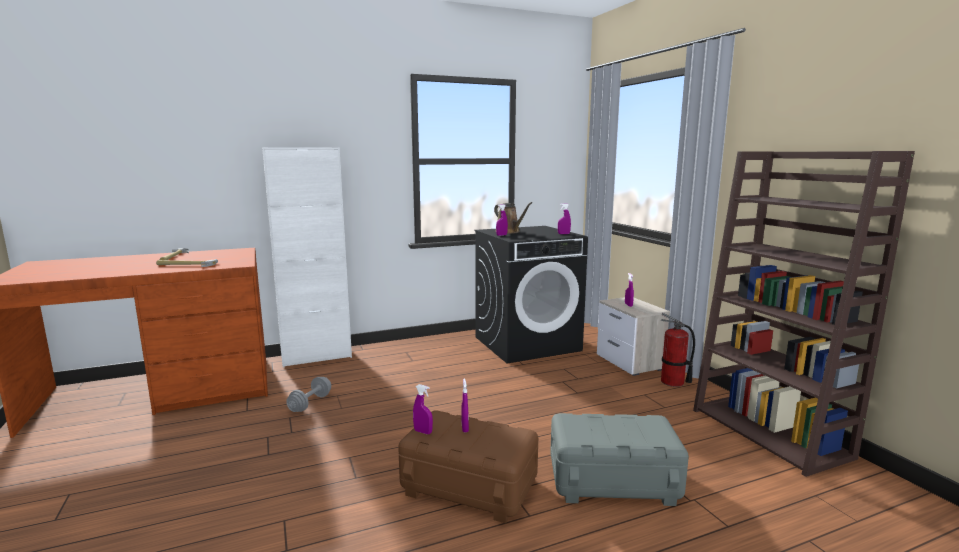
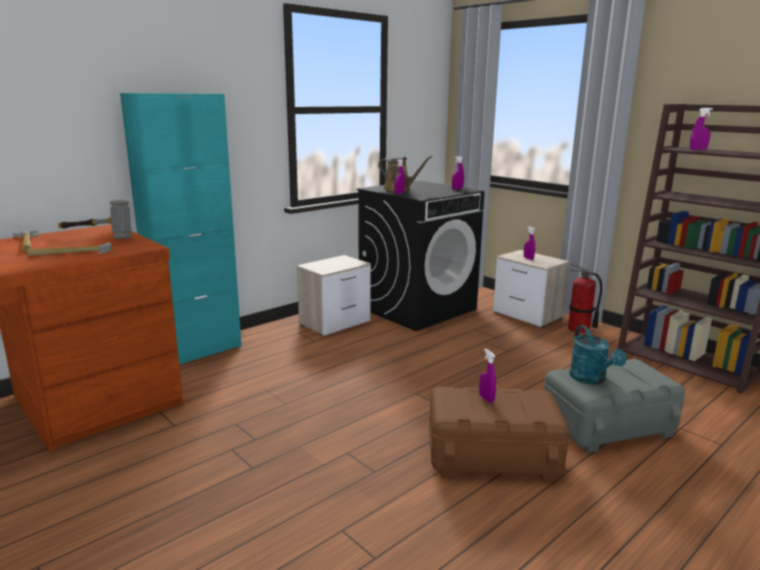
camera: 20 degrees left, 5 degrees up
(223, 256) = (98, 237): none -> hammer
(310, 403) = (244, 404): grey dumbbell -> none
(316, 357) = (197, 351): white cabinet -> turquoise cabinet
(423, 432) = (451, 410): purple spray bottle -> purple spray bottle (698, 149)
(444, 348) = (336, 323): none -> nightstand
(588, 427) = (591, 379): none -> turquoise watering can

